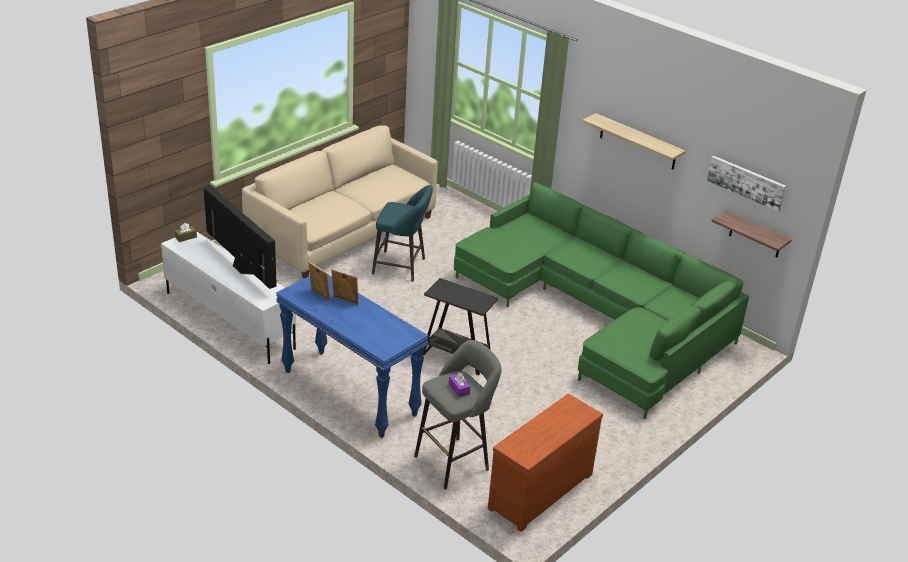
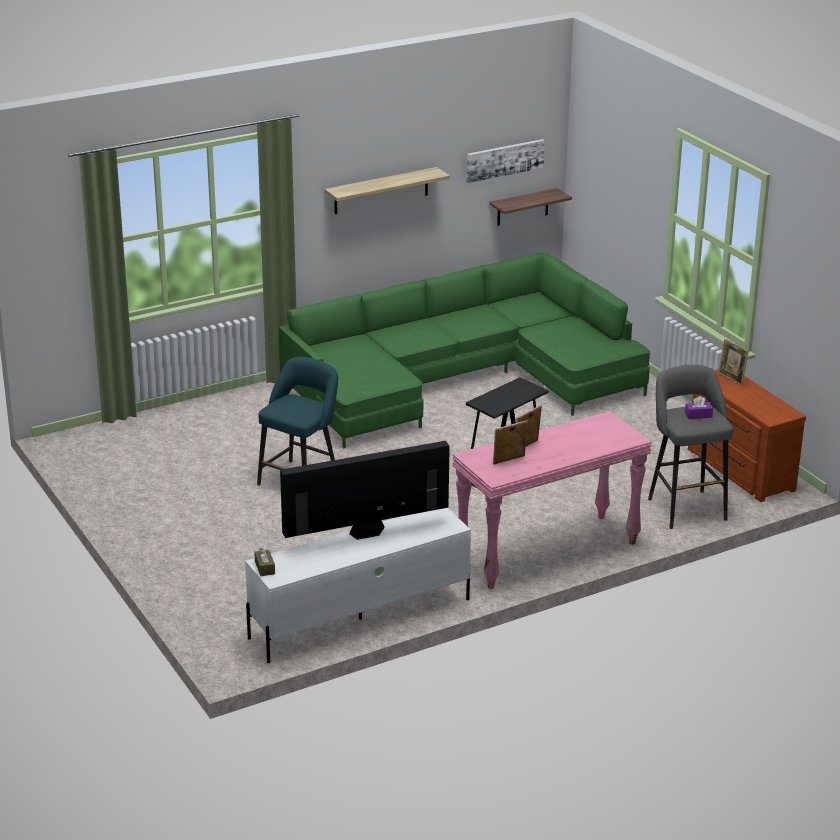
camera: 70 degrees left, 5 degrees down
(342, 231) = (187, 507): beige sofa -> none
(348, 393) = (547, 552): blue console table -> pink console table
(575, 416) = (731, 379): none -> picture frame

